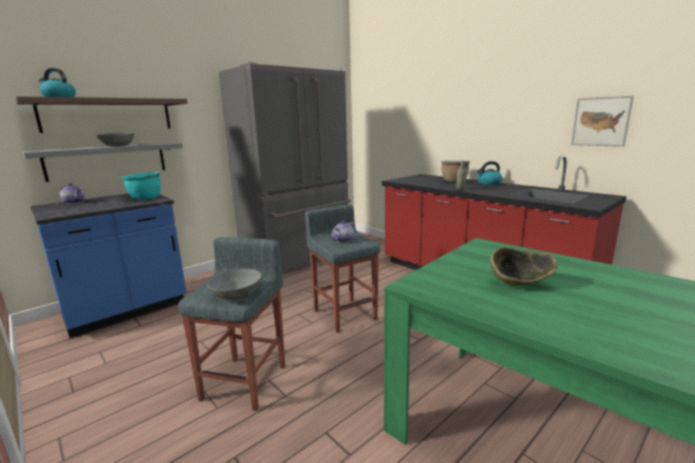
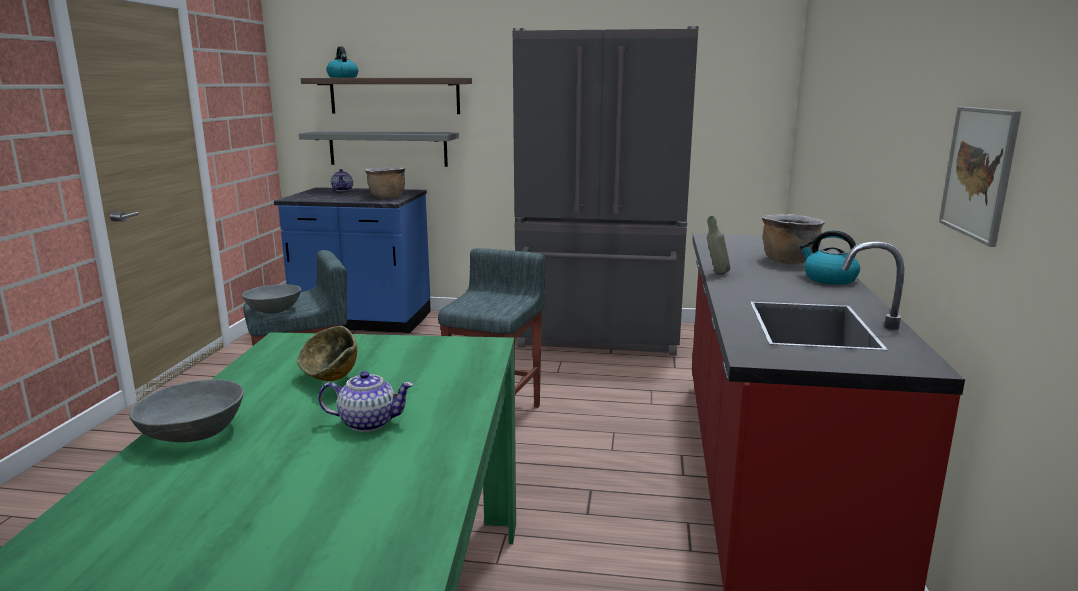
camera: 50 degrees right, 0 degrees up
(117, 145) = (389, 132): grey bowl -> grey bowl (194, 432)
(145, 198) = (386, 197): turquoise cooking pot -> brown cooking pot
(343, 240) = (490, 301): teapot -> teapot (367, 422)

